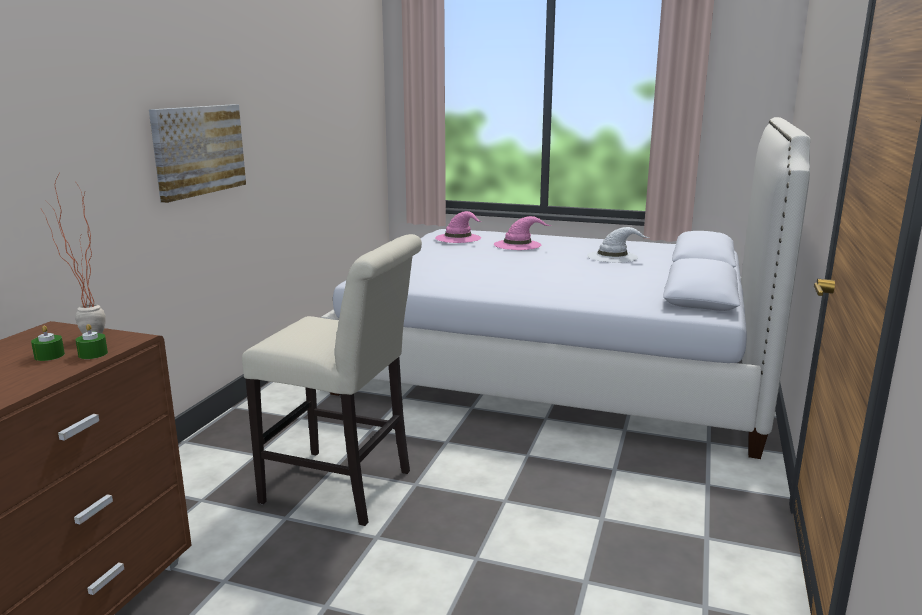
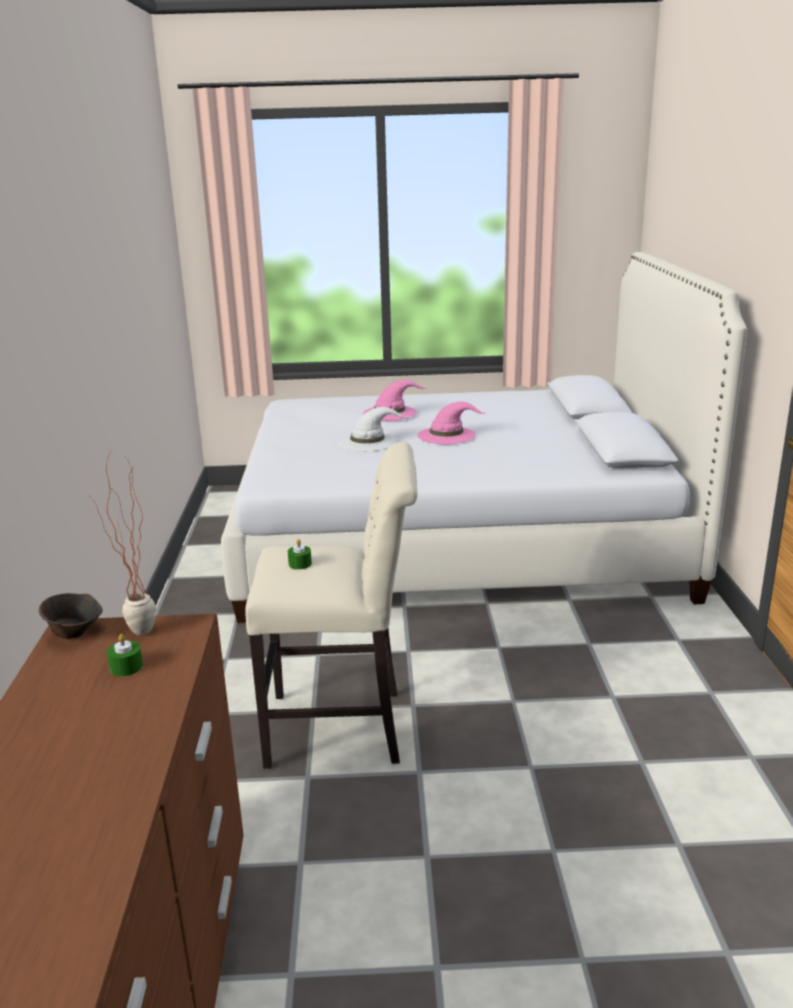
camera: 20 degrees left, 5 degrees up
(52, 330) = (74, 633): none -> brown bowl
(93, 354) = (175, 654): green candle -> green candle (300, 564)
(198, 150) = (77, 362): picture -> none
(458, 238) = (316, 412): pink hat -> pink hat (447, 435)
(613, 256) = (500, 415): white hat -> white hat (368, 442)

